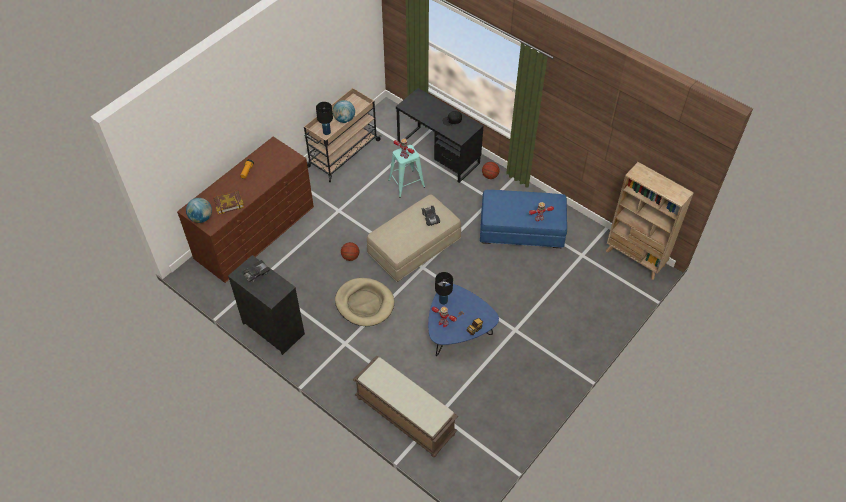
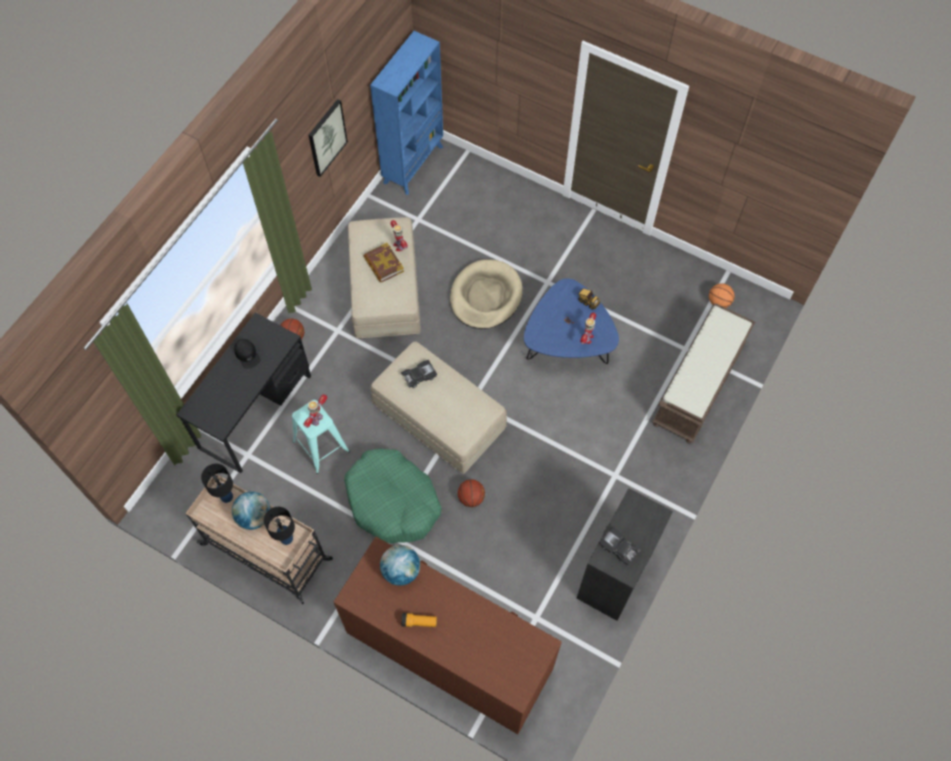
camera: 100 degrees left, 10 degrees up
(201, 218) = (529, 667): globe -> globe (401, 570)
(228, 203) = (491, 632): book -> book (383, 265)
(359, 216) = (393, 501): none -> green dog bed
(364, 303) = (546, 463): beige dog bed -> beige dog bed (485, 296)
(443, 301) = (554, 343): black table lamp -> black table lamp (226, 497)
(479, 451) = (719, 302): none -> basketball
(522, 229) = (385, 289): blue ottoman -> beige ottoman
(592, 138) = (326, 137): none -> picture
(635, 258) = (414, 164): beige bookcase -> blue bookcase

